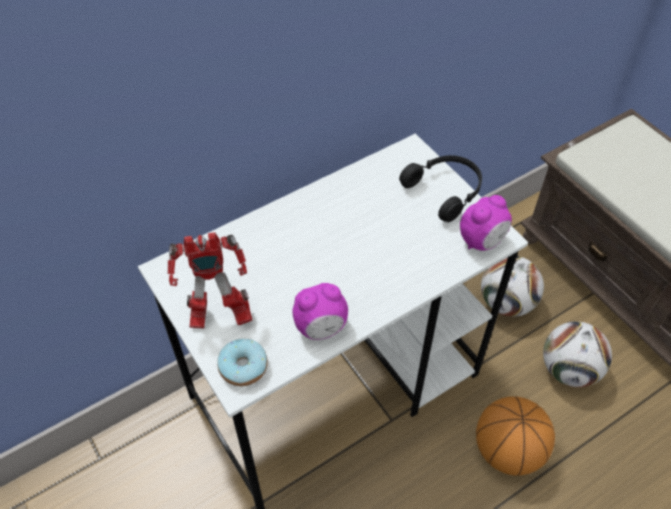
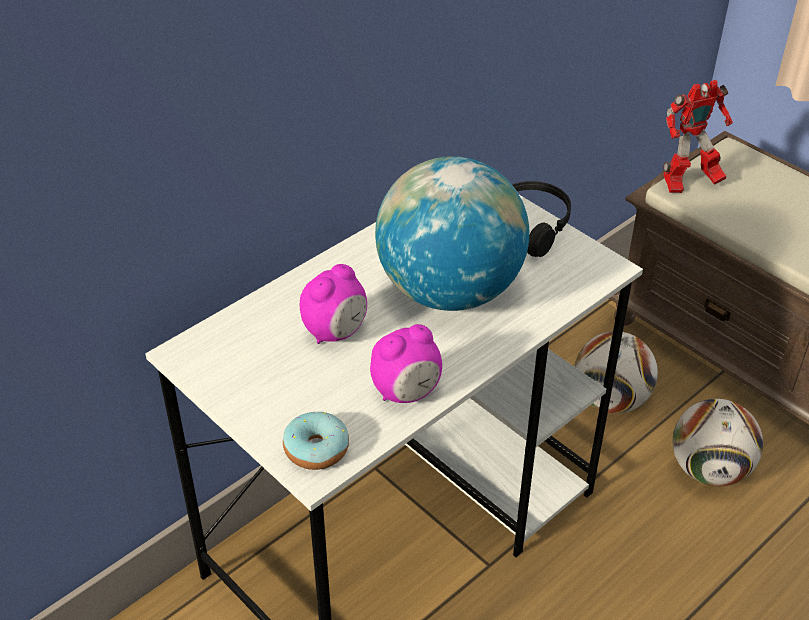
camera: 10 degrees left, 10 degrees down
(218, 316) = (268, 397): toy robot -> toy robot (688, 184)
(372, 242) = (449, 290): none -> globe
(481, 241) = (585, 274): alarm clock -> alarm clock (336, 332)
(507, 450) = (652, 580): basketball -> none

